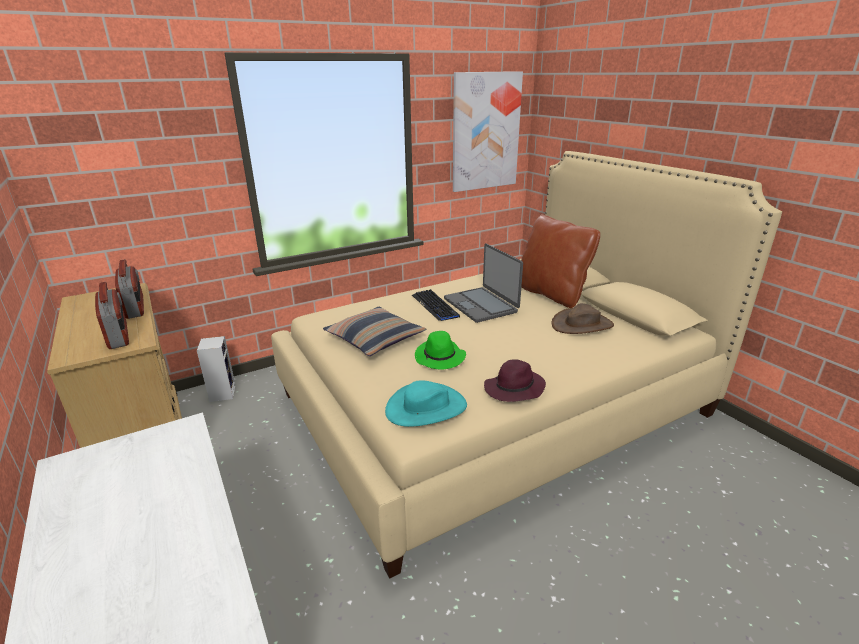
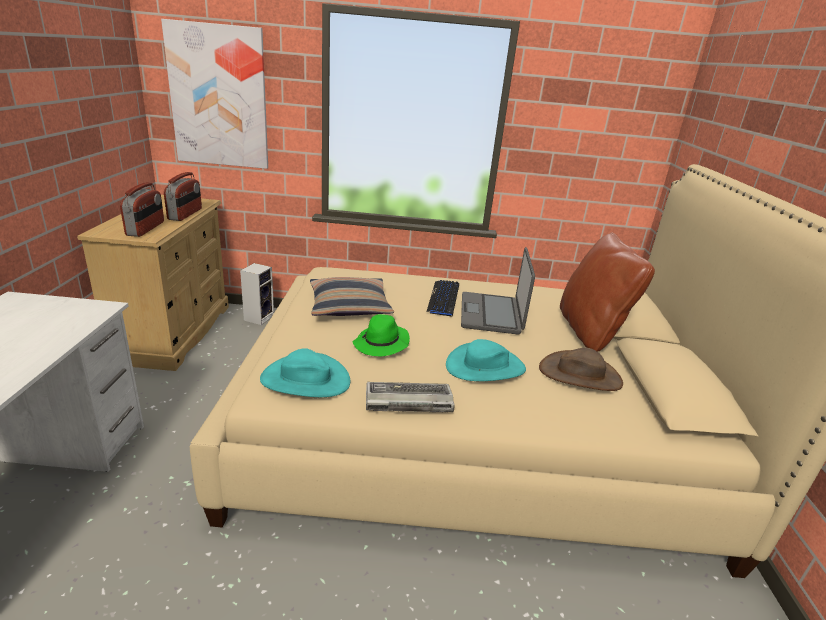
camera: 30 degrees right, 0 degrees up
(485, 132) = (608, 126): picture -> picture (219, 97)
(513, 389) = (407, 402): purple hat -> keyboard
(526, 343) = (485, 367): none -> turquoise hat

